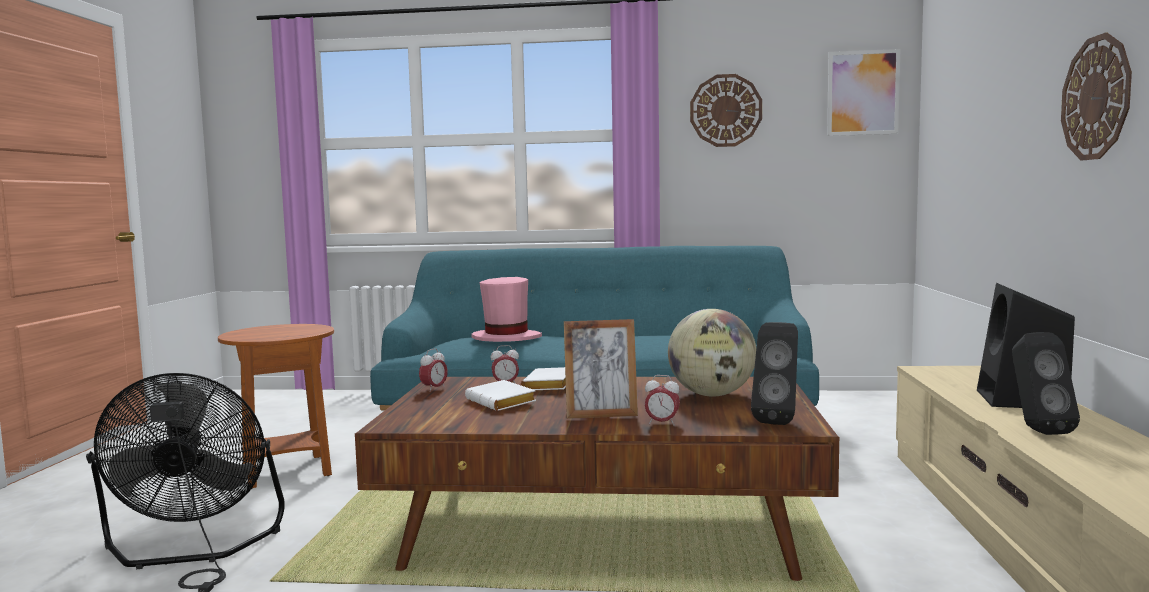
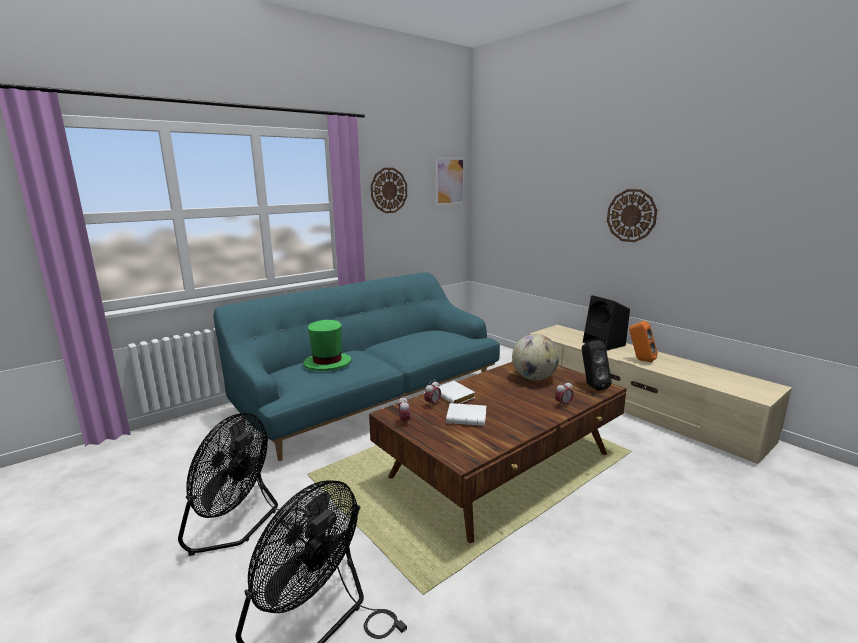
camera: 45 degrees left, 10 degrees up
(286, 472) = (250, 519): brown side table -> black fan
(506, 338) = (327, 363): pink hat -> green hat
(601, 414) = (529, 409): picture frame -> none
(1037, 430) = (640, 360): black speaker -> orange speaker

